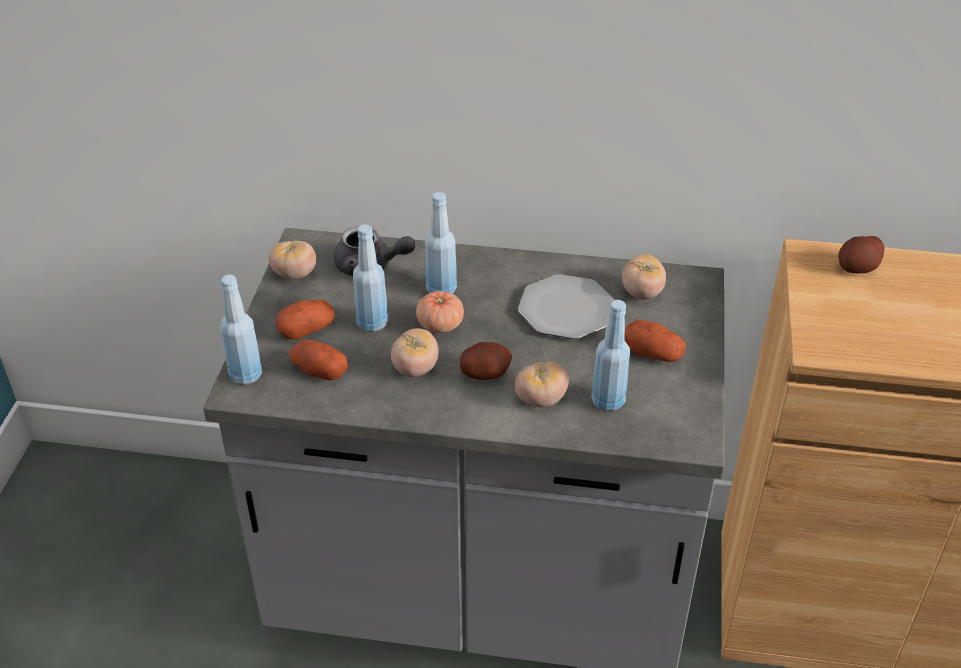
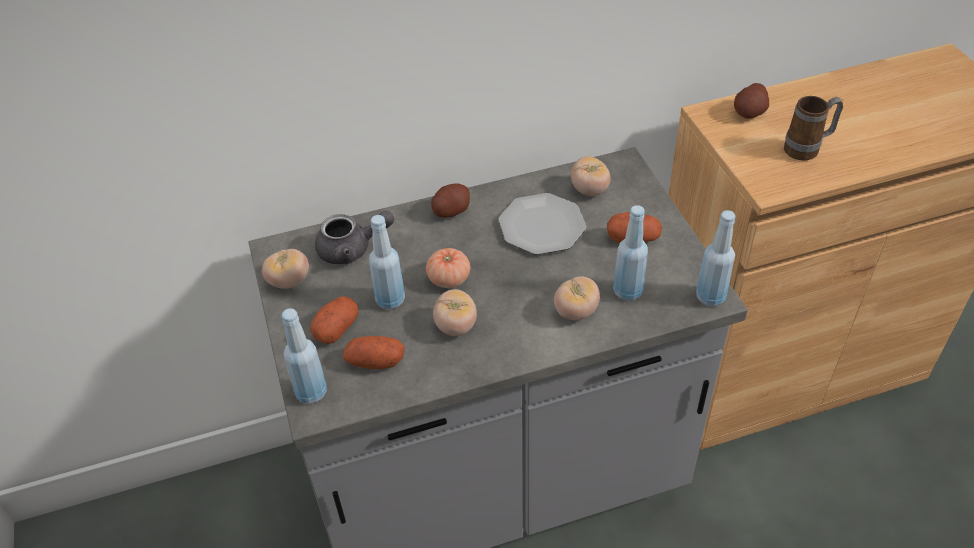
camera: 25 degrees left, 5 degrees up
(441, 290) = (428, 247): blue bottle -> blue bottle (710, 297)
(485, 373) = (516, 306): potato -> potato (451, 210)
(895, 325) = (807, 149): none -> mug

